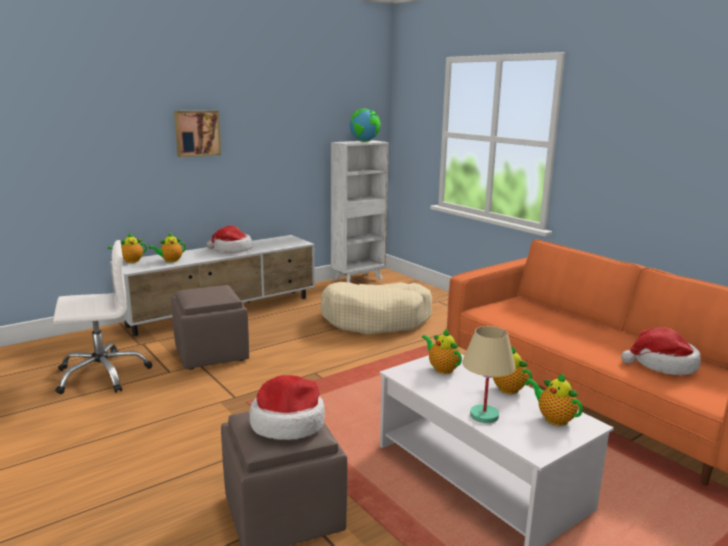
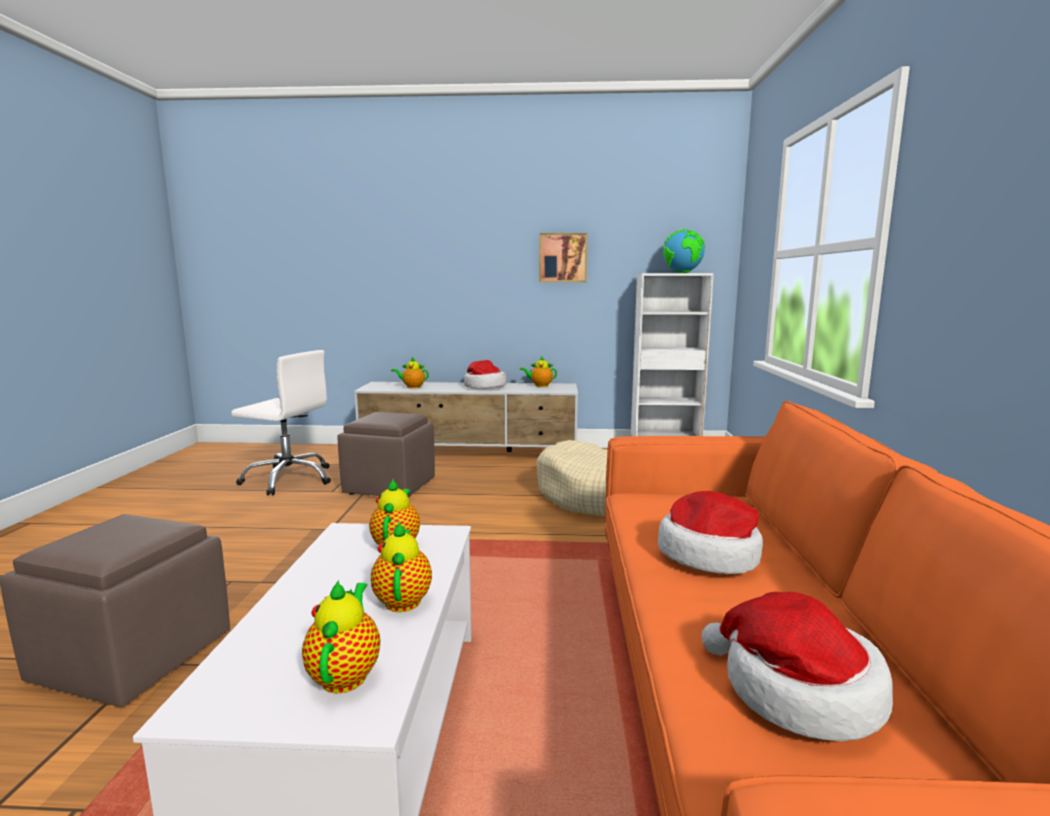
camera: 40 degrees right, 5 degrees down
(130, 261) = (384, 383): teapot -> teapot (540, 385)
(197, 133) = (467, 258): picture -> picture (563, 258)
(288, 423) = (117, 536): hat -> hat (710, 554)
(484, 415) = (283, 620): beige table lamp -> none

